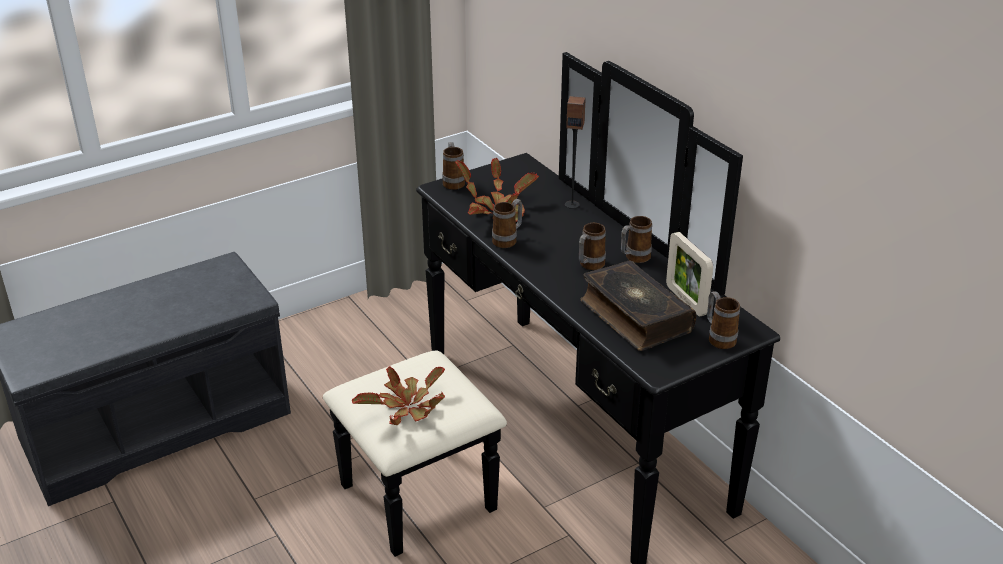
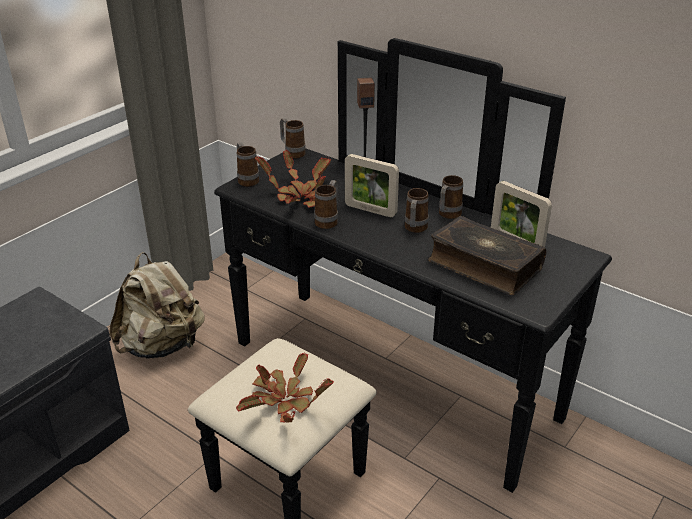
camera: 20 degrees left, 0 degrees up
(355, 340) = (162, 345): none -> beige backpack
(557, 237) = (370, 210): none -> picture frame
(719, 338) = (566, 269): mug -> mug (292, 153)

